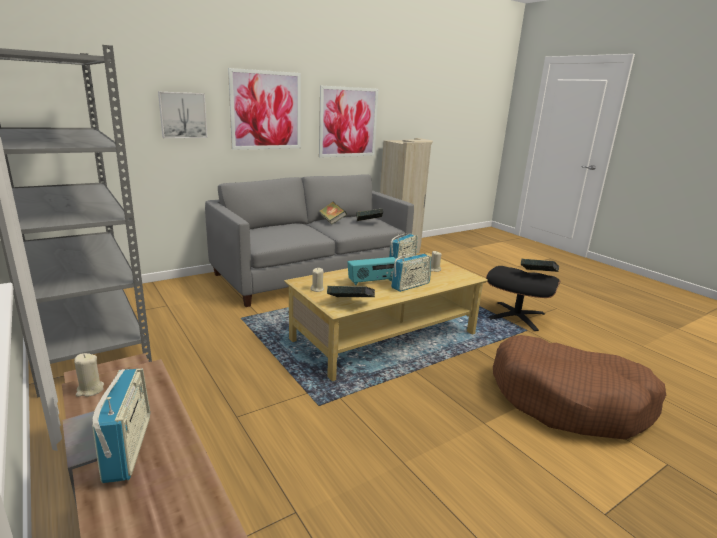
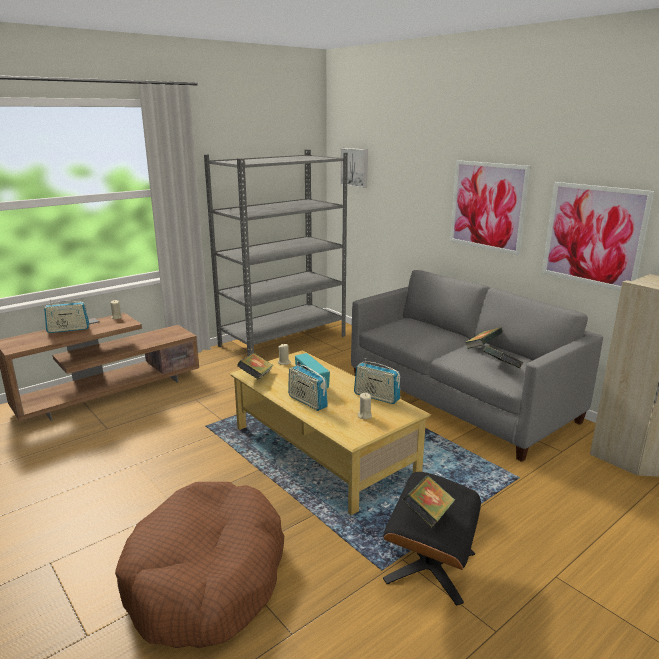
camera: 85 degrees right, 0 degrees up
(183, 115) = (418, 202): picture -> picture (355, 167)

